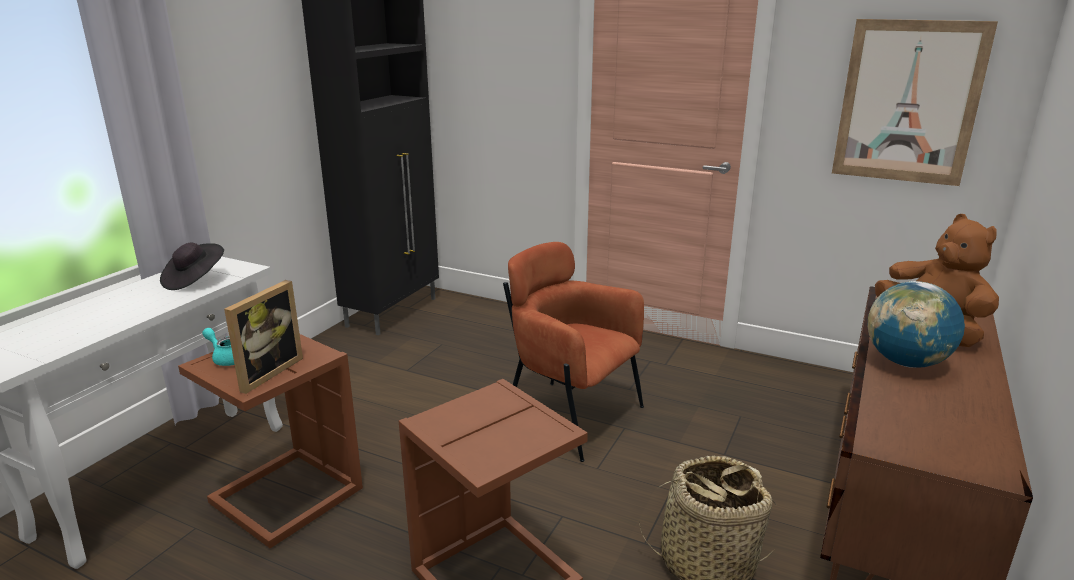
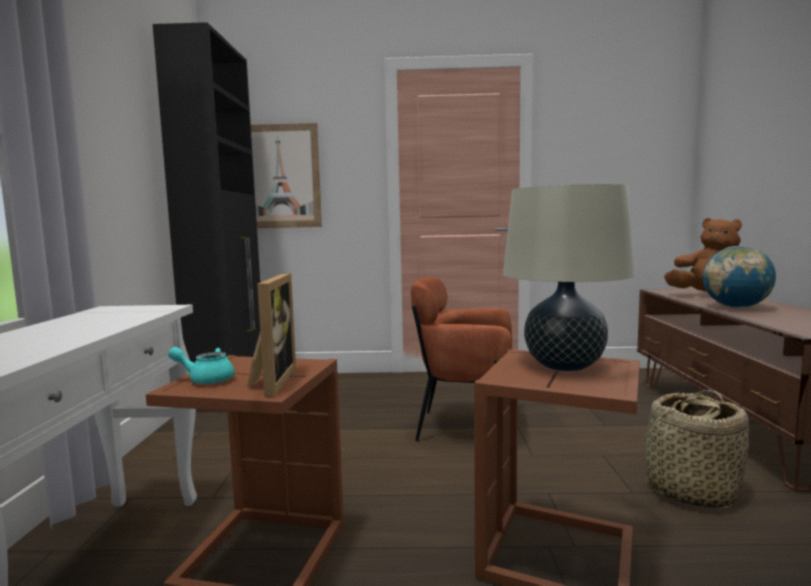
camera: 25 degrees left, 15 degrees down
(194, 280) = (114, 316): black hat -> none
(505, 420) = (564, 366): none -> beige table lamp
(908, 102) = (624, 171): picture -> picture (280, 176)

